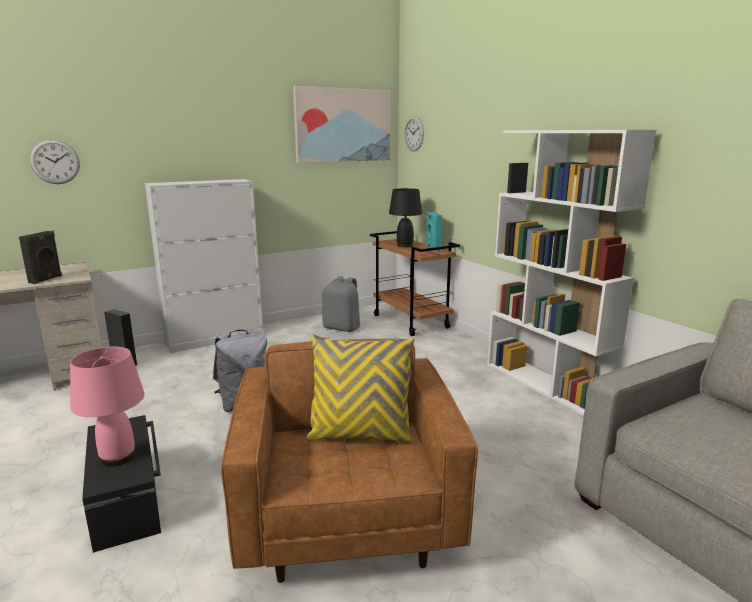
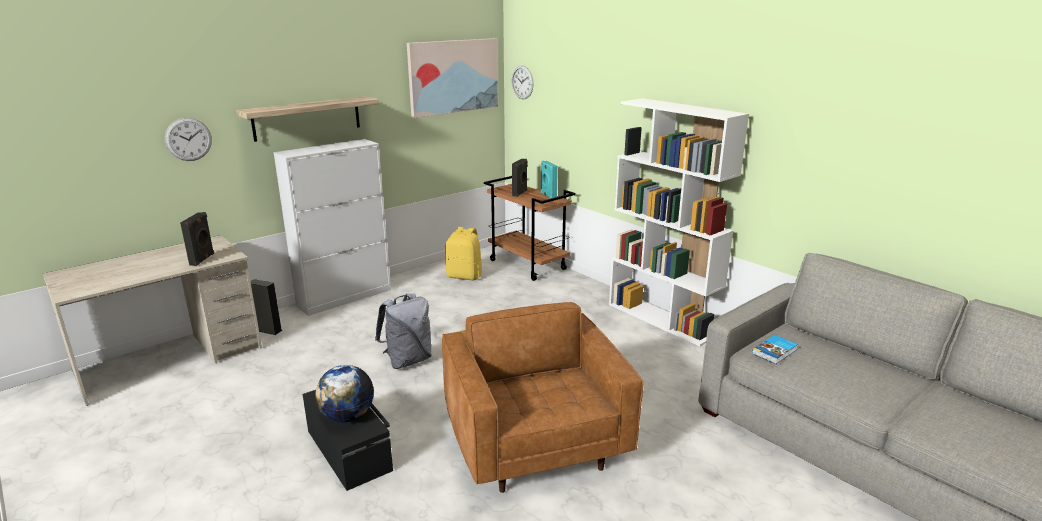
camera: 10 degrees left, 5 degrees up
(117, 457) = (347, 416): pink table lamp -> globe
(183, 152) = (307, 118): none -> shelf
(342, 328) = (465, 276): grey backpack -> yellow backpack
(360, 435) = (546, 379): yellow pillow -> none
(404, 245) = (520, 193): black table lamp -> black speaker
(684, 427) = (775, 352): none -> book

